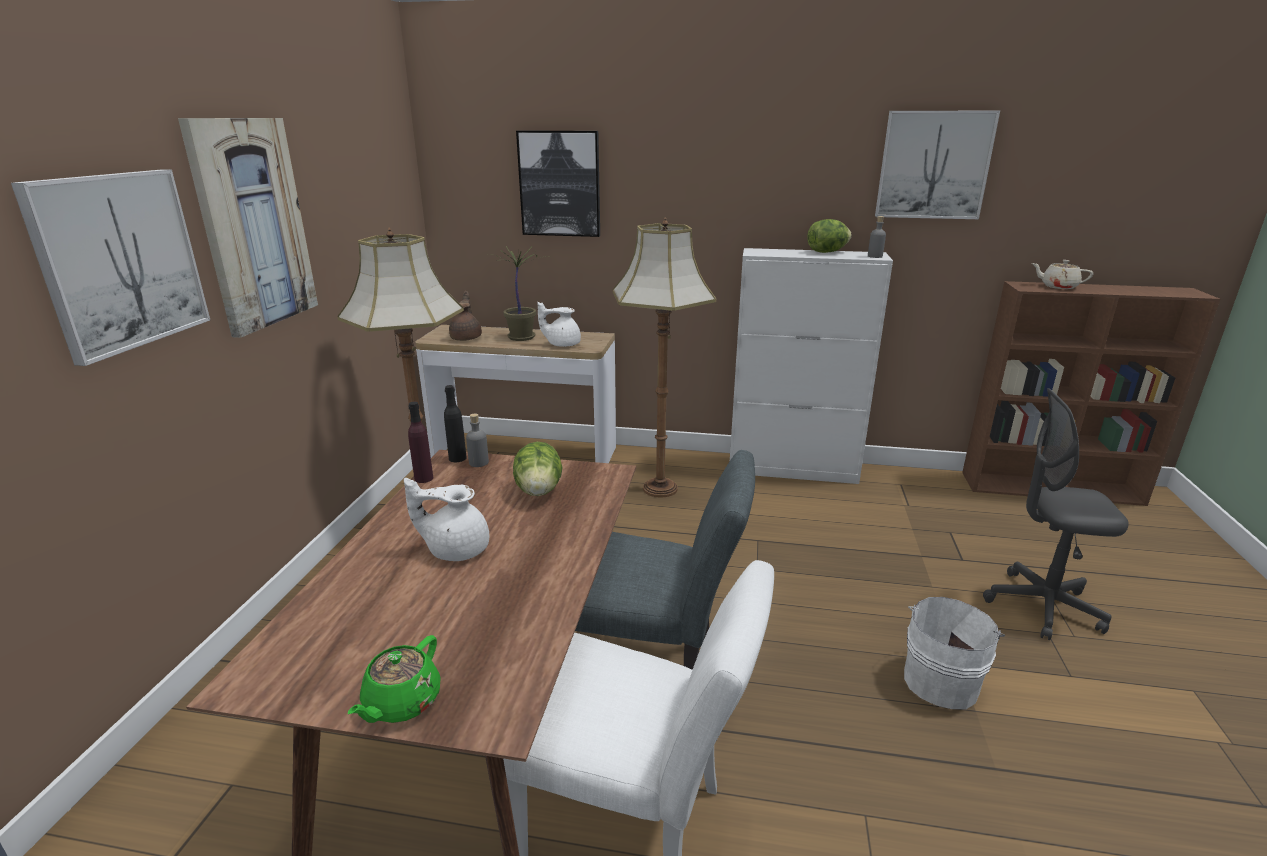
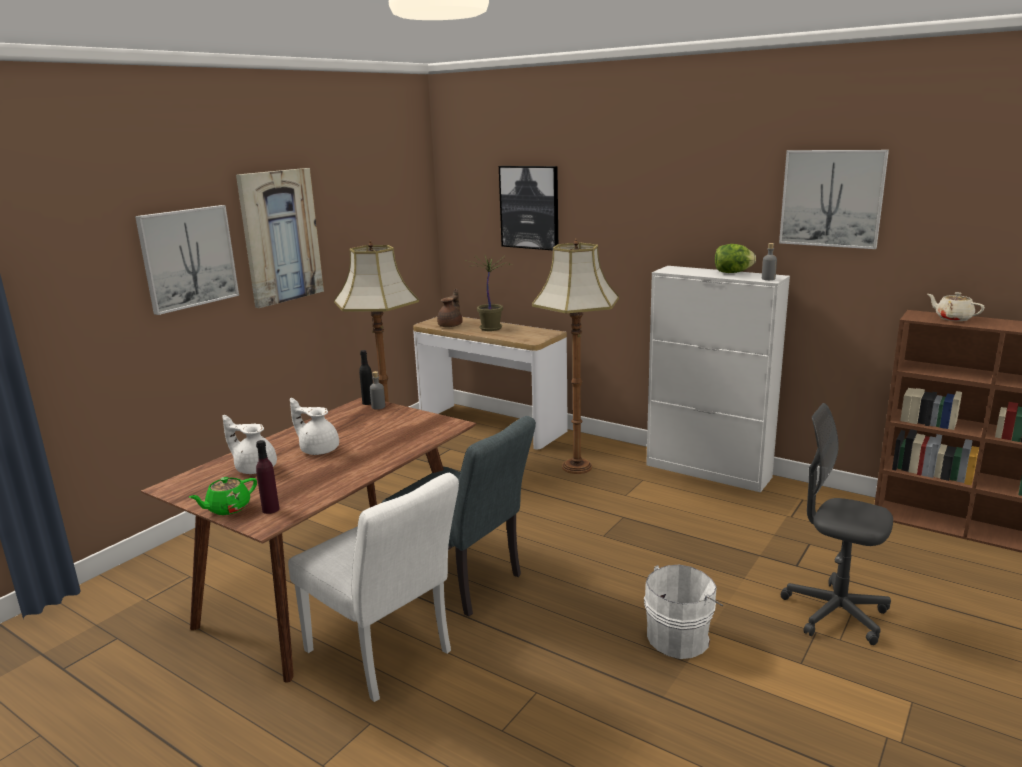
camera: 25 degrees right, 5 degrees down
(423, 478) = (337, 411): purple bottle -> purple bottle (270, 509)
(539, 491) = (397, 428): lettuce -> none
(562, 344) = (515, 336): white teapot -> white teapot (255, 468)

